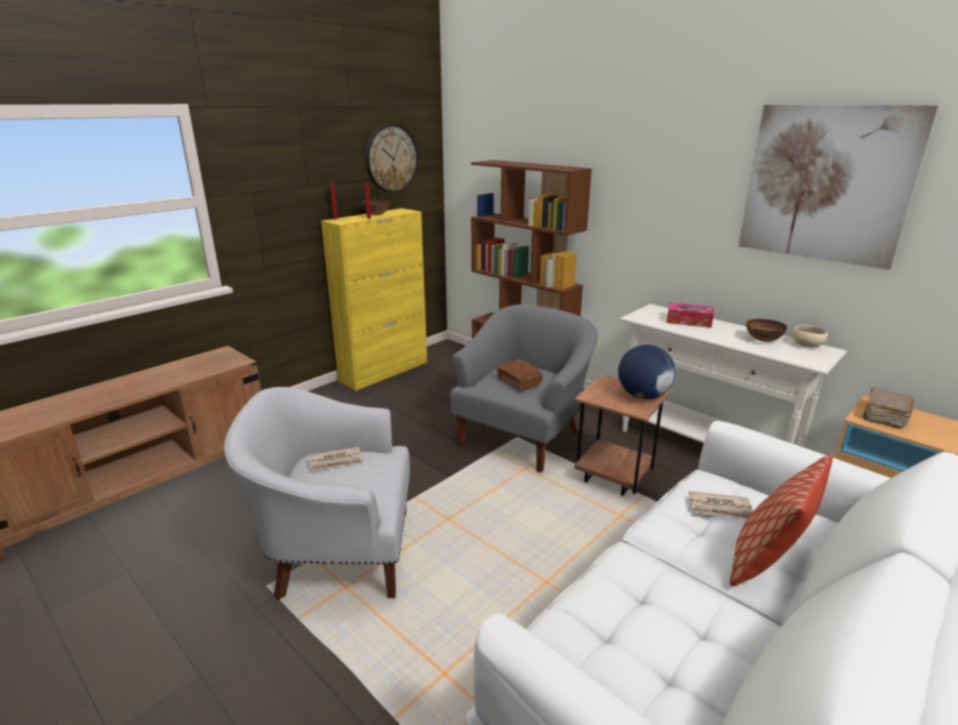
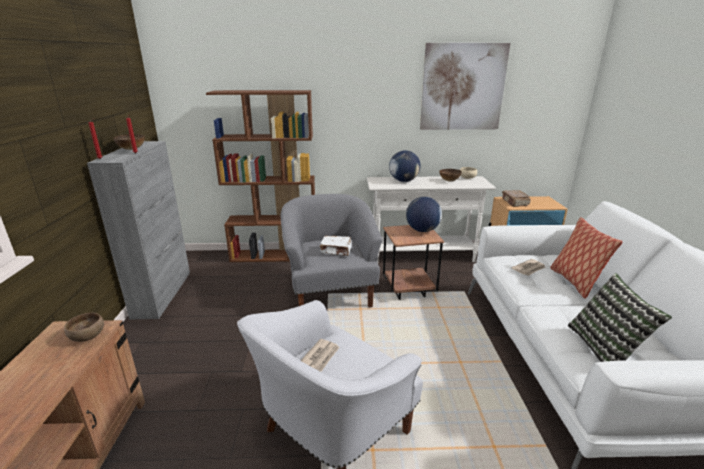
camera: 45 degrees left, 0 degrees up
(225, 363) = (87, 336): none -> brown bowl
(385, 371) = (163, 293): yellow cabinet -> grey cabinet
(391, 158) = (120, 95): wall clock -> none
(519, 382) = (336, 251): brown book -> white book
(620, 645) = (605, 349): none -> pillow
(688, 321) = (403, 181): tissue box -> globe

